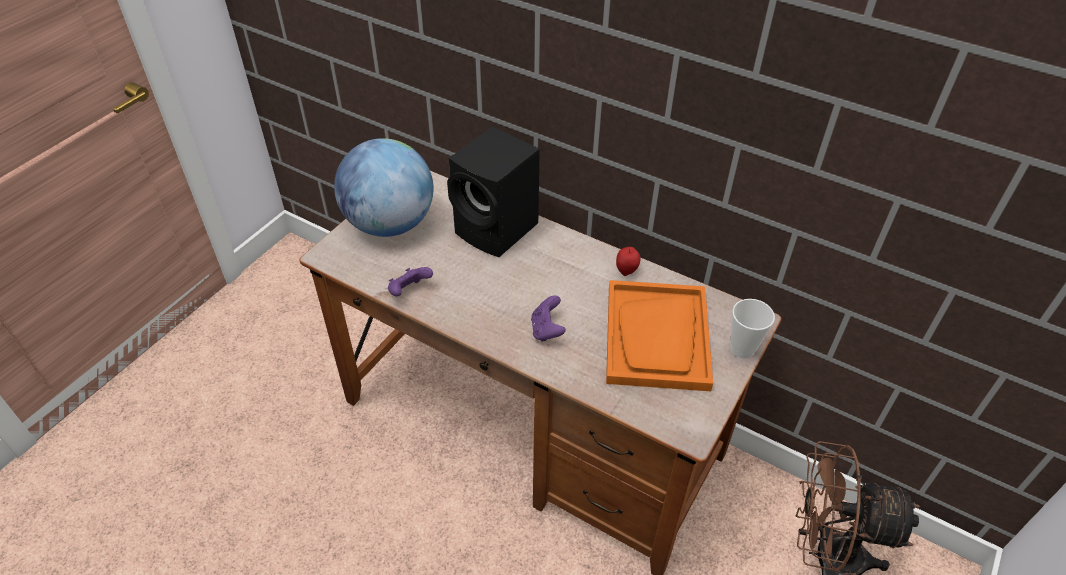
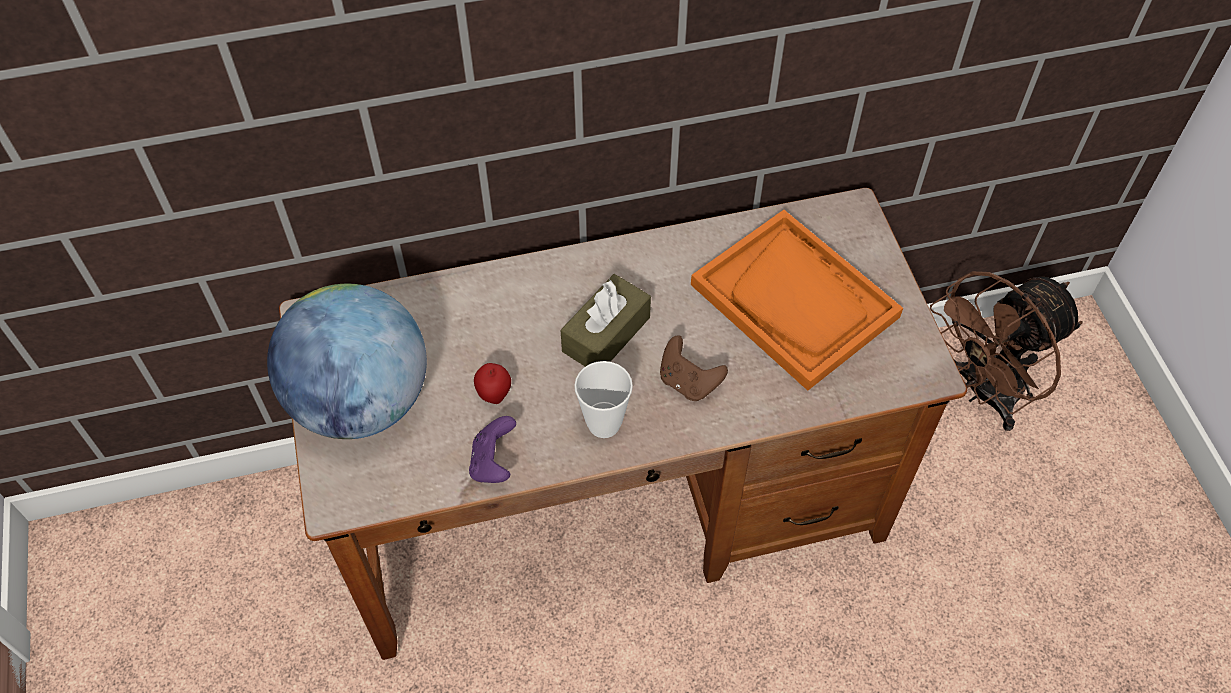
camera: 45 degrees left, 10 degrees up
(498, 230) = (497, 309): black speaker -> none
(534, 278) = (606, 334): none -> brown tissue box
(547, 330) = (688, 382): purple game controller -> brown game controller
(626, 271) = (684, 251): apple -> apple (494, 395)
(742, 349) = (877, 250): cup -> cup (604, 424)

